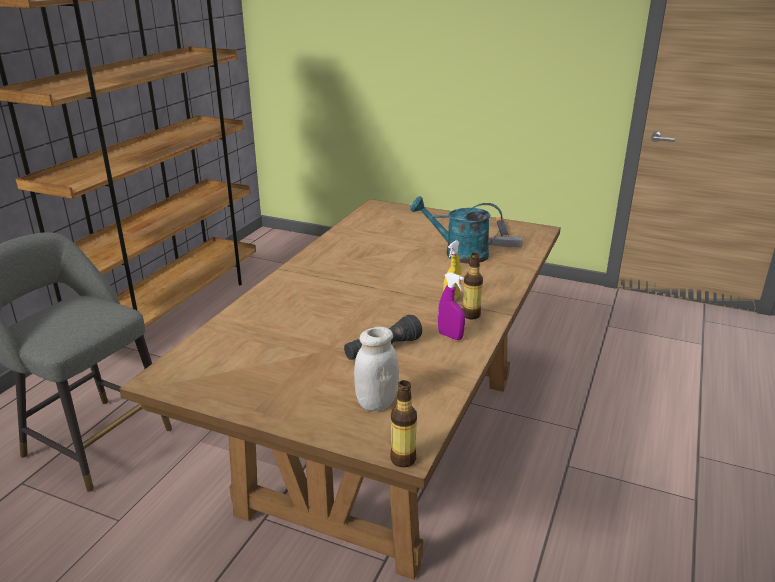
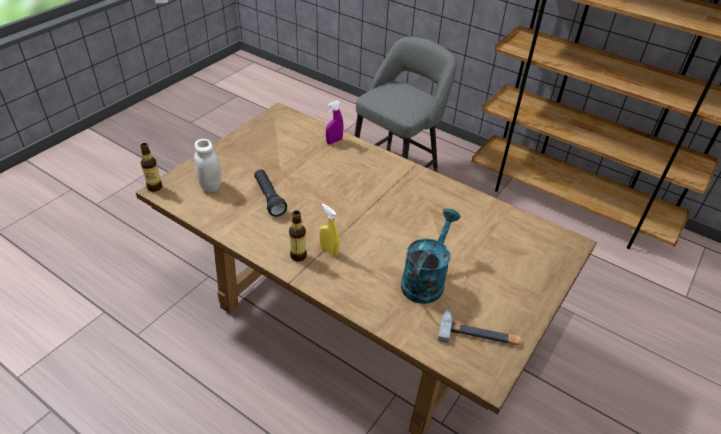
camera: 100 degrees right, 15 degrees up
(450, 336) = (271, 235): purple spray bottle -> purple spray bottle (334, 141)

